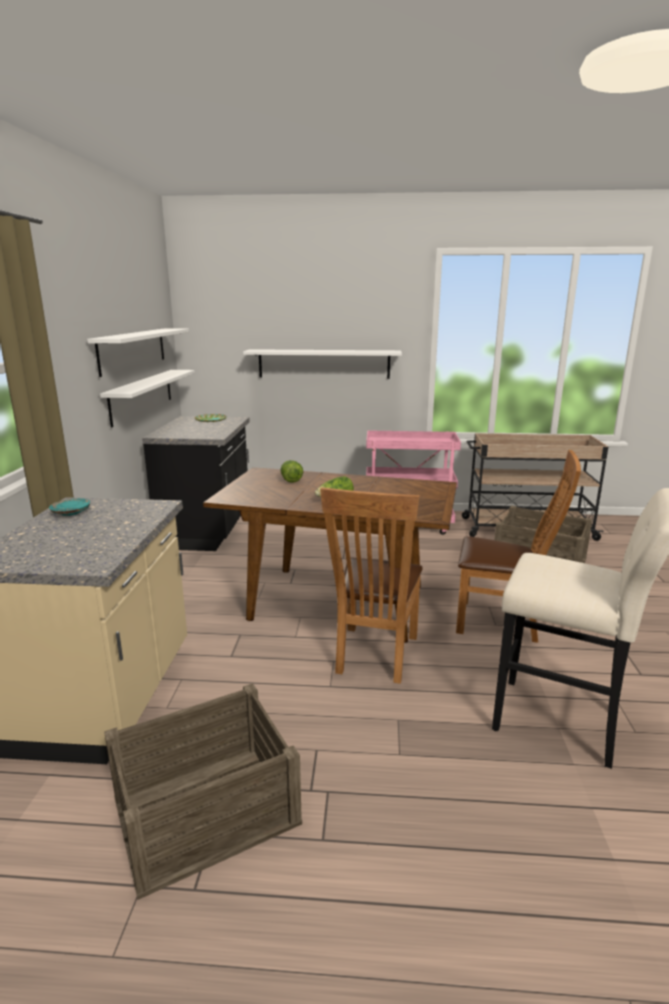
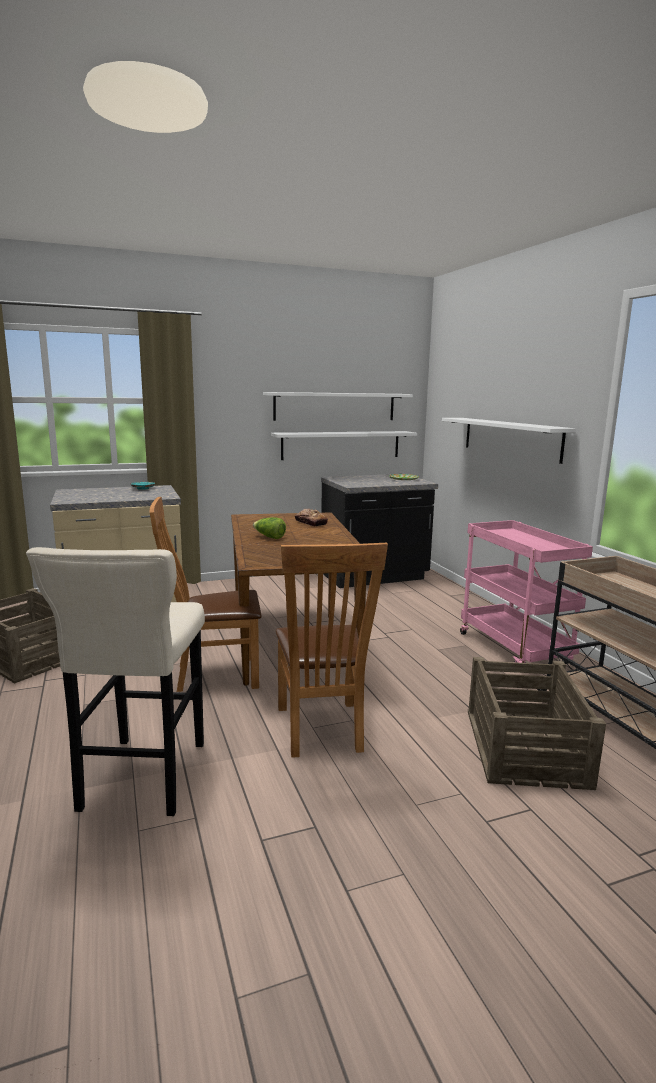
camera: 65 degrees right, 5 degrees down
(290, 479) = (311, 522): lettuce -> bread

